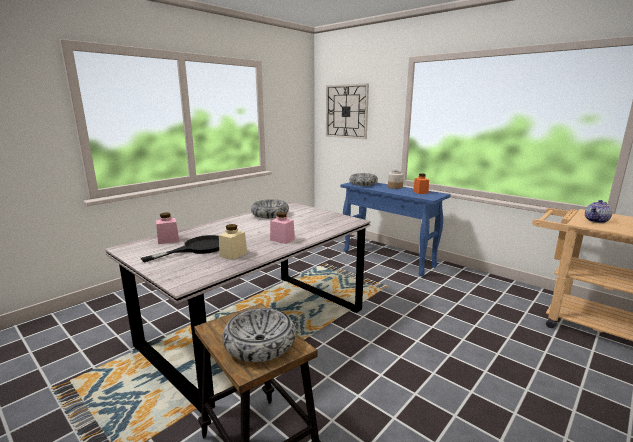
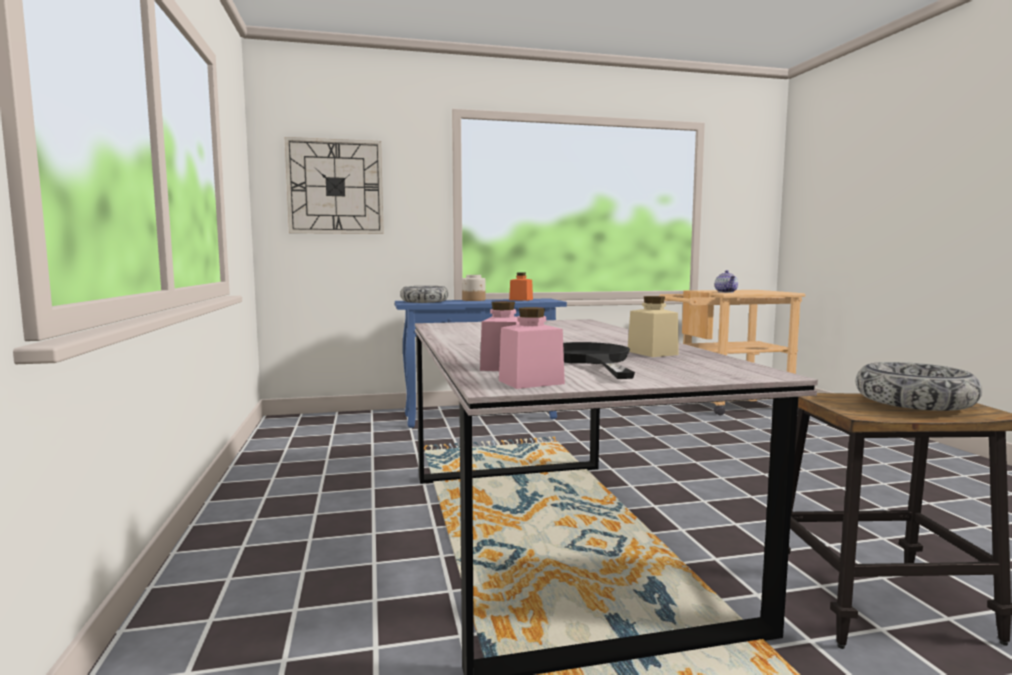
camera: 55 degrees left, 10 degrees down
(270, 214) = (469, 331): bowl -> none
(282, 239) = (614, 338): pink jar -> pink jar (531, 382)

